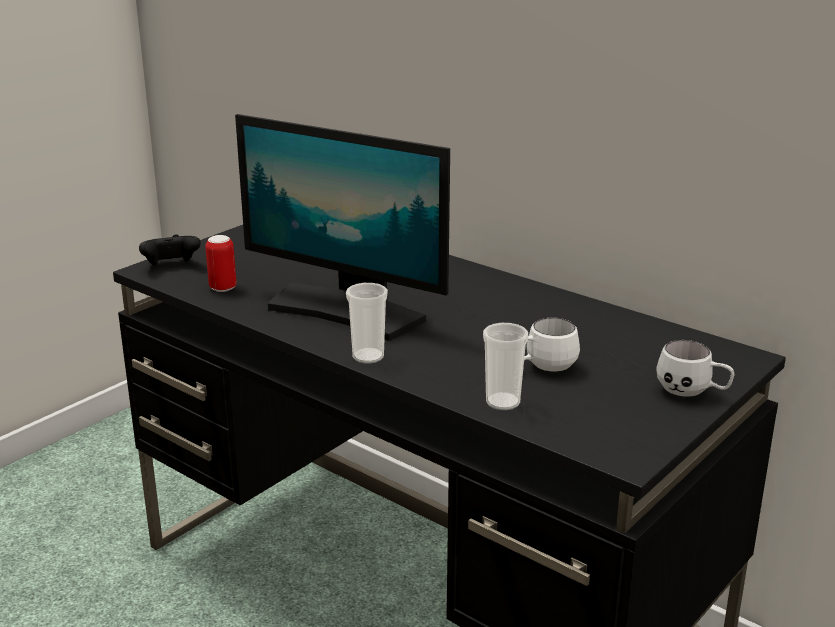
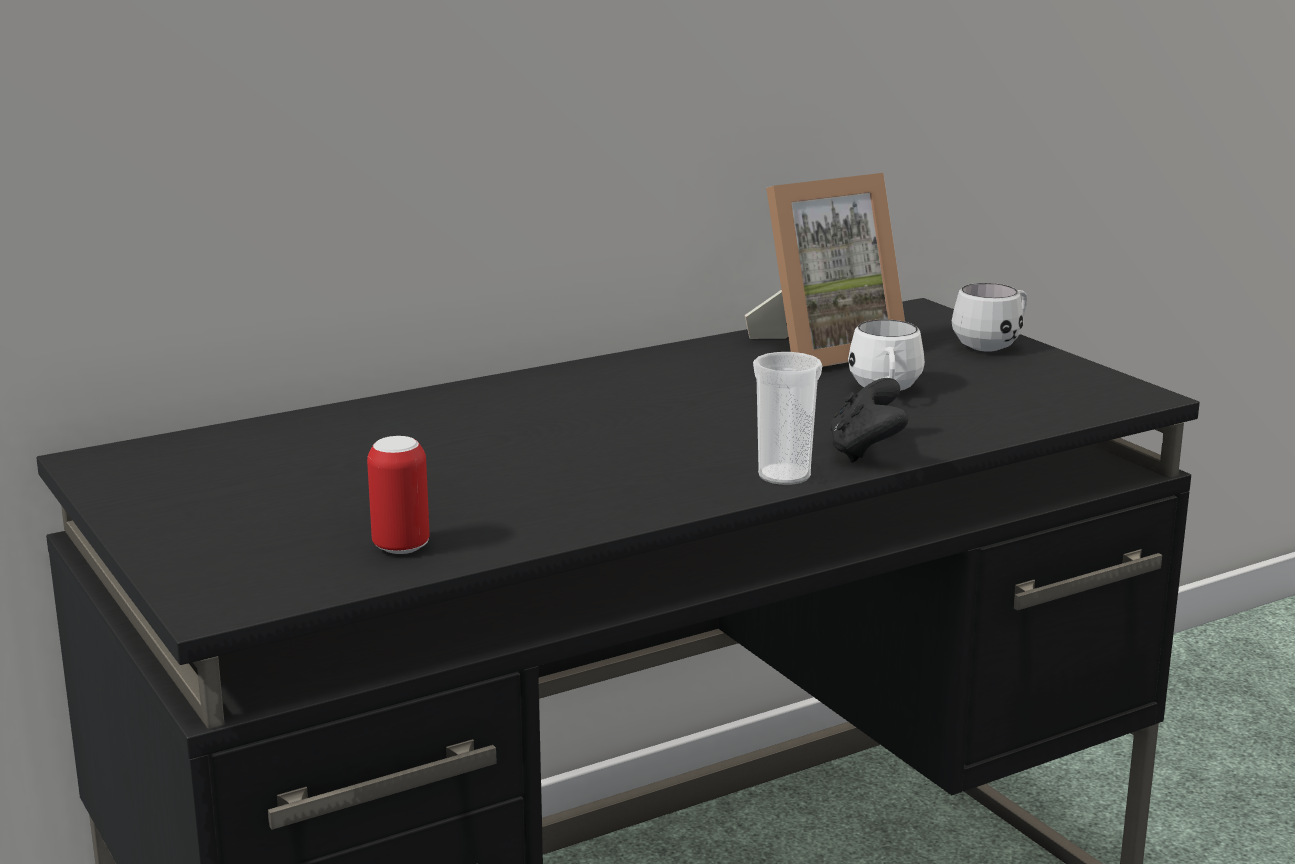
camera: 70 degrees left, 5 degrees down
(171, 266) = (228, 581): black game controller -> black game controller (866, 452)
(346, 311) = (602, 469): monitor -> none
(503, 402) = (973, 425): cup -> none
(612, 338) = (825, 350): none -> picture frame

